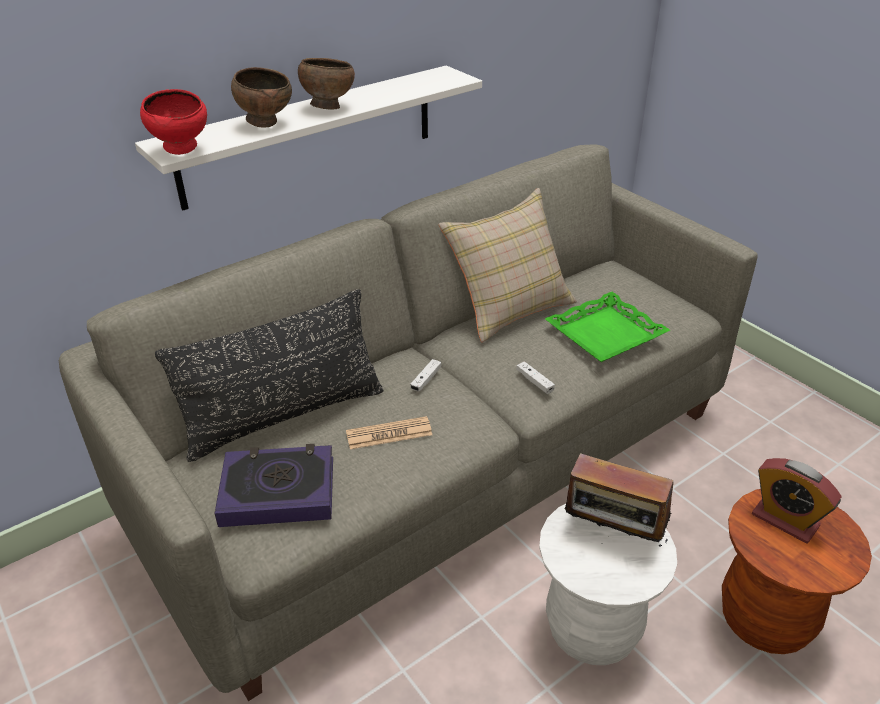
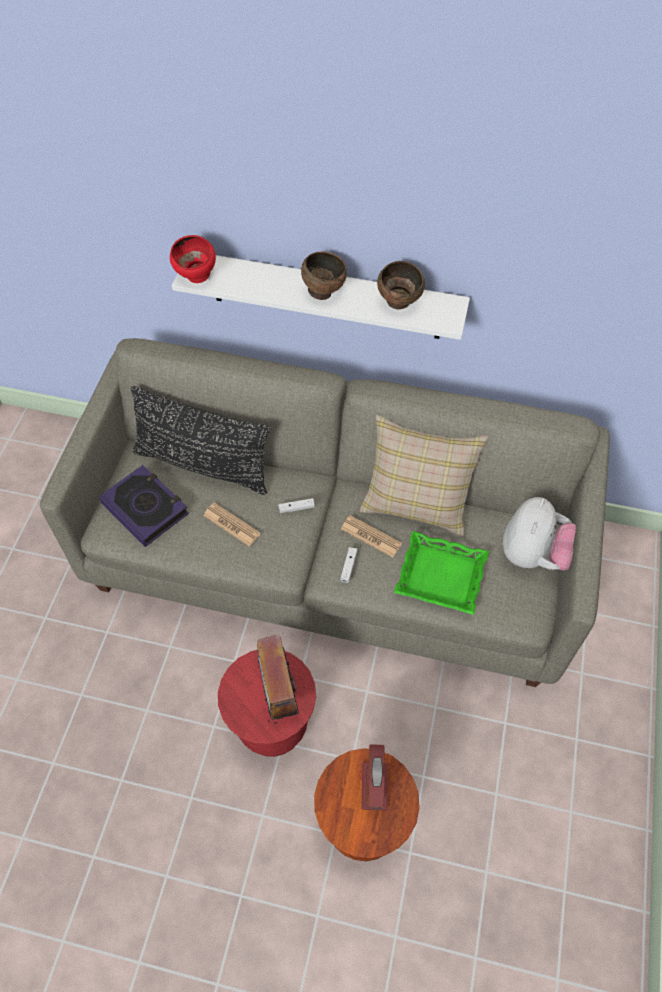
camera: 50 degrees right, 20 degrees up
(266, 123) = (269, 283): brown bowl -> brown bowl (399, 303)
(516, 351) = (371, 536): none -> newspaper
(592, 629) = (272, 726): white stool -> red stool
(632, 281) = (533, 554): none -> plush toy

